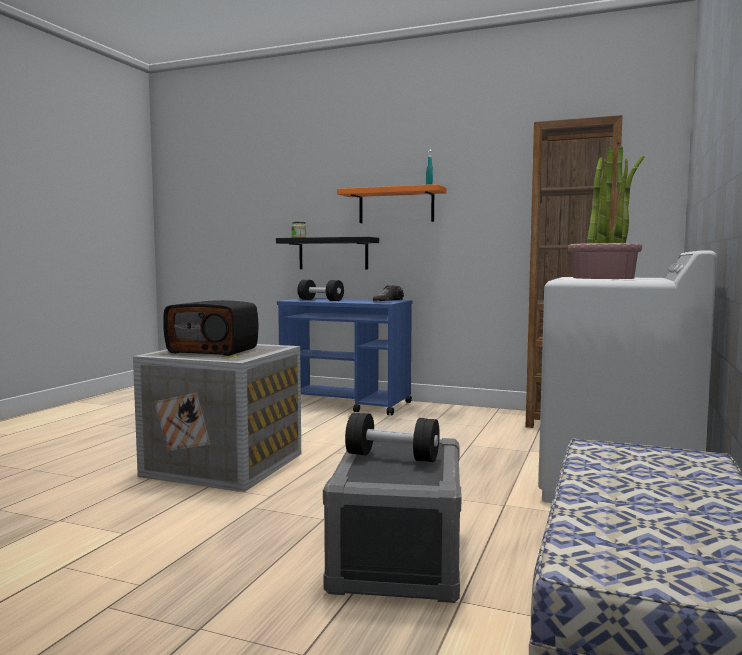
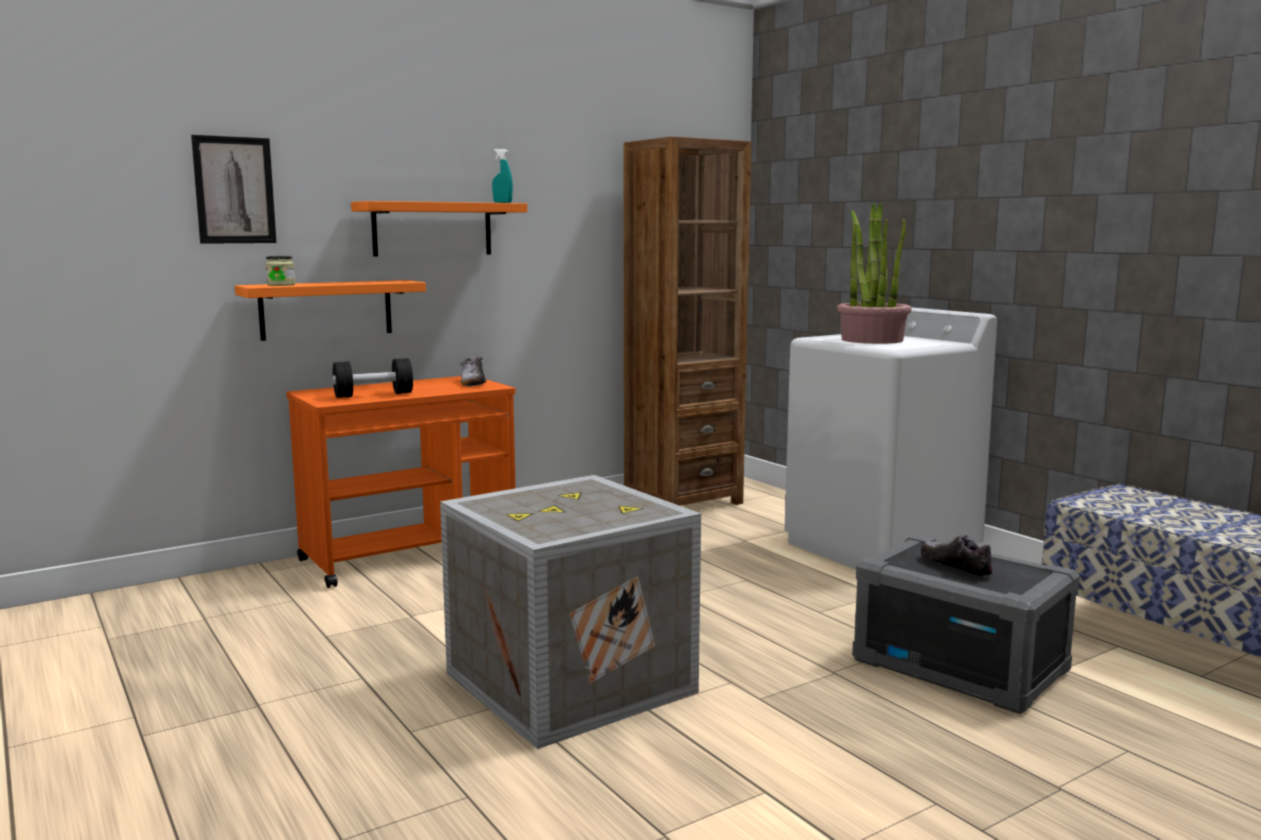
camera: 55 degrees left, 5 degrees up
(214, 350) = (562, 509): radio -> none
(292, 189) = (234, 190): none -> picture
(333, 253) = (326, 309): black shelf -> orange shelf
(347, 404) = (411, 555): blue cart -> orange cart
(392, 457) = (955, 566): black dumbbell -> shoe

